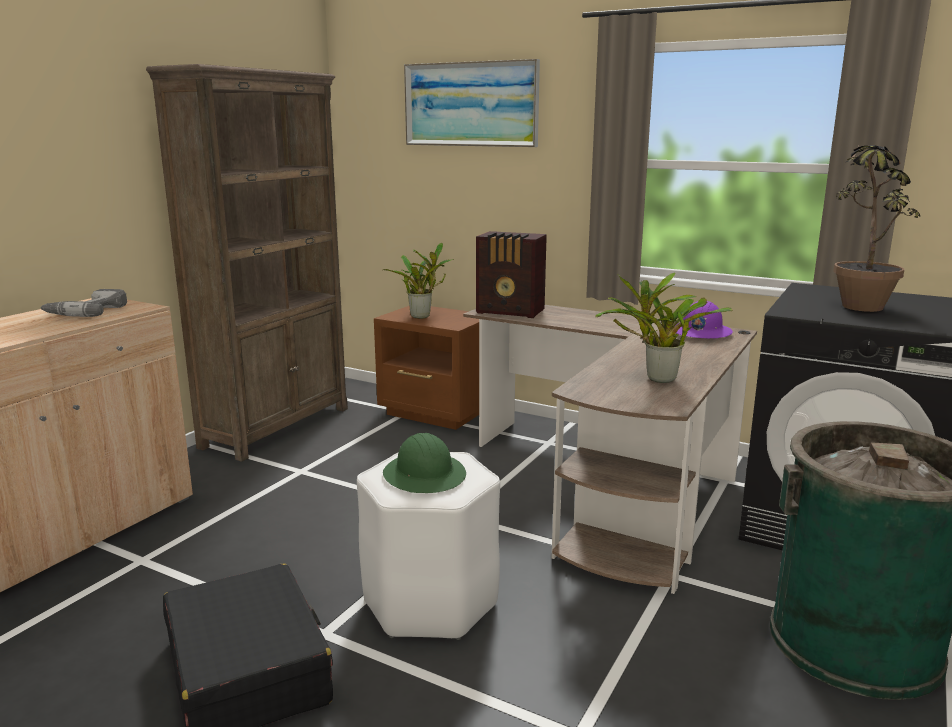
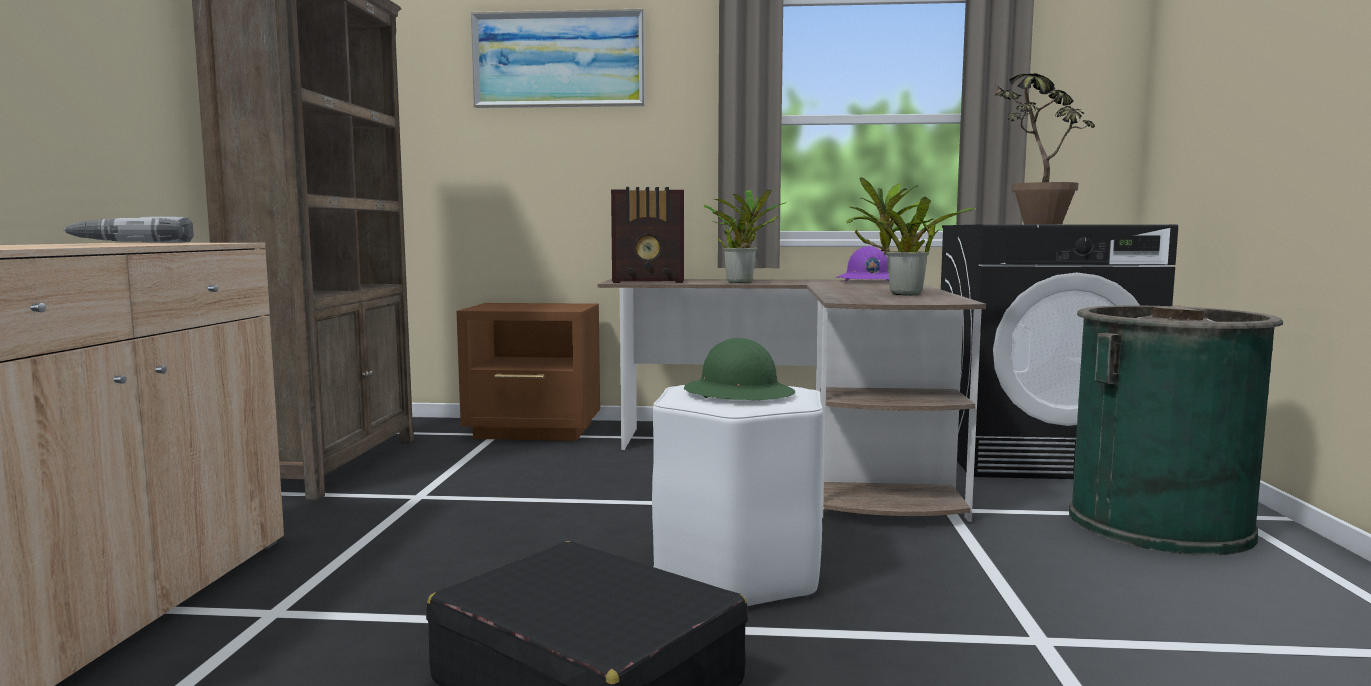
camera: 25 degrees left, 10 degrees down
(423, 316) = (517, 307): potted plant -> potted plant (741, 282)

